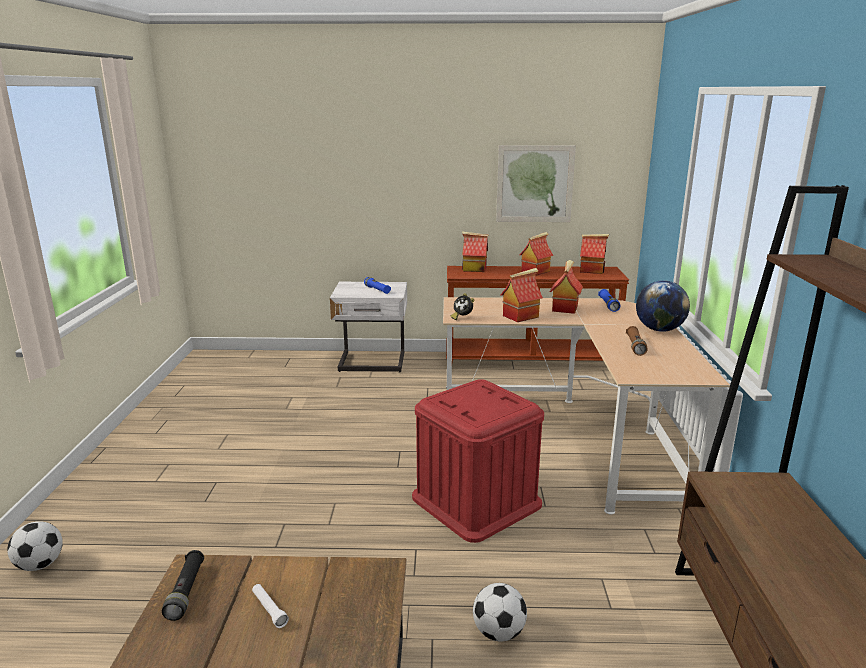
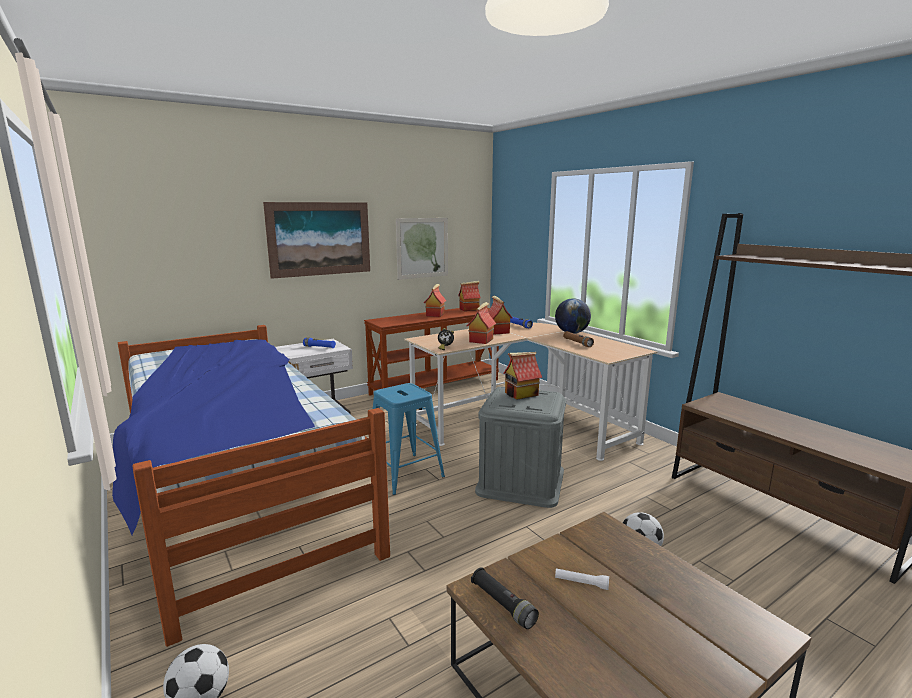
camera: 35 degrees left, 5 degrees down
(231, 416) = (236, 491): none -> bed
(375, 449) = (405, 473): none -> blue stool
(400, 167) = (320, 239): none -> picture
(474, 269) = (389, 319): toy house -> toy house (521, 394)
(476, 500) = (520, 481): red storage box -> grey storage box

